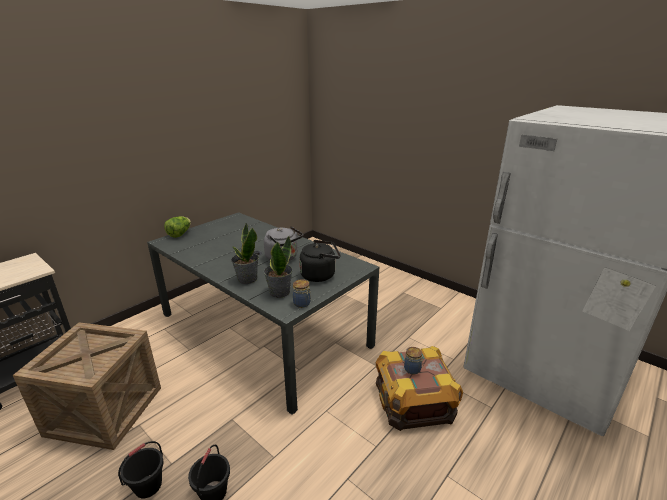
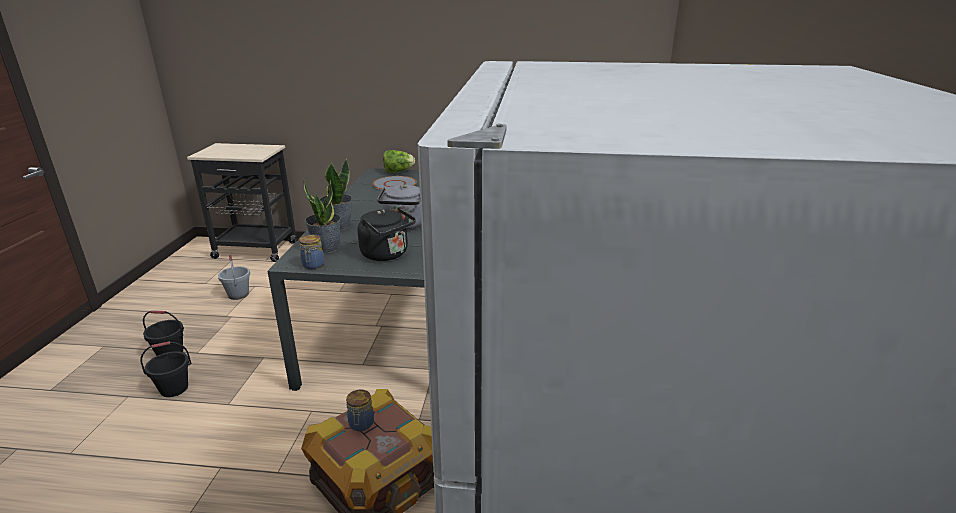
camera: 55 degrees right, 0 degrees up
(105, 410) = (238, 294): crate -> grey bucket
(204, 242) = (395, 184): none -> grey plate

